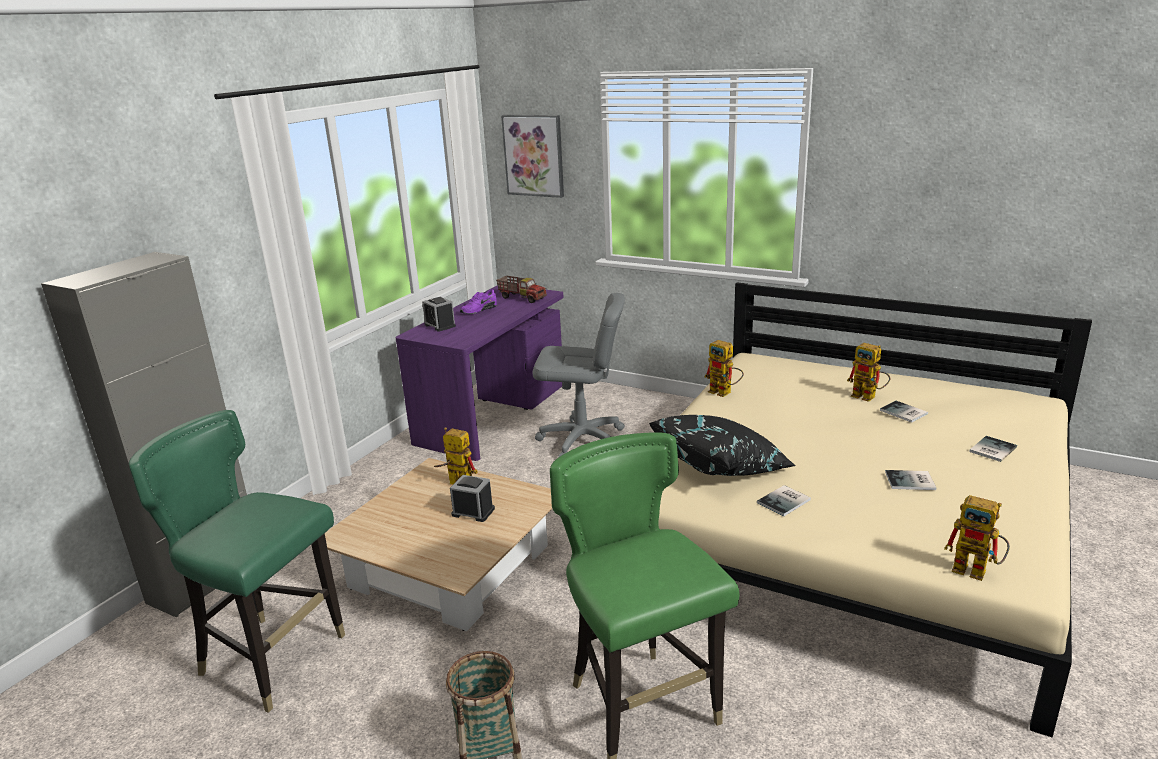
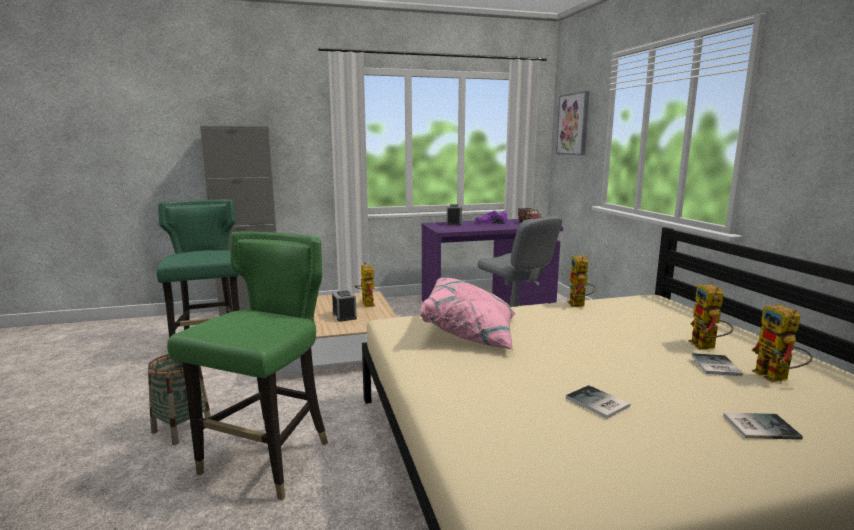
camera: 45 degrees right, 10 degrees down
(721, 467) = (471, 334): black pillow -> pink pillow
(785, 501) = (462, 365): book -> none
(977, 571) = (491, 480): toy robot -> toy robot (777, 378)

